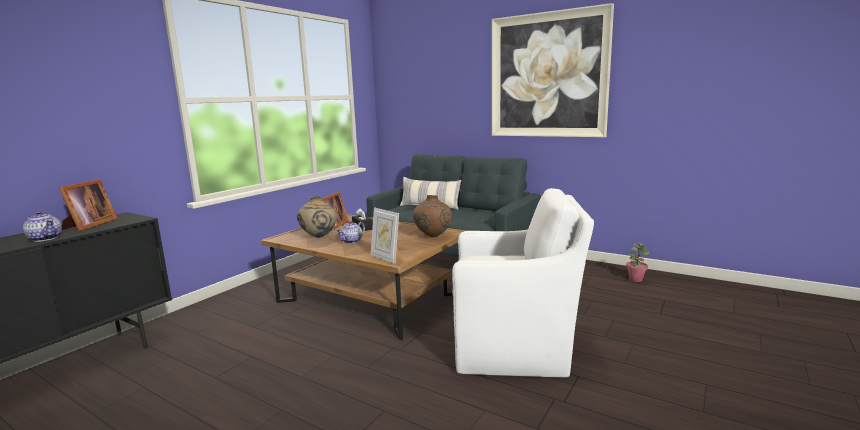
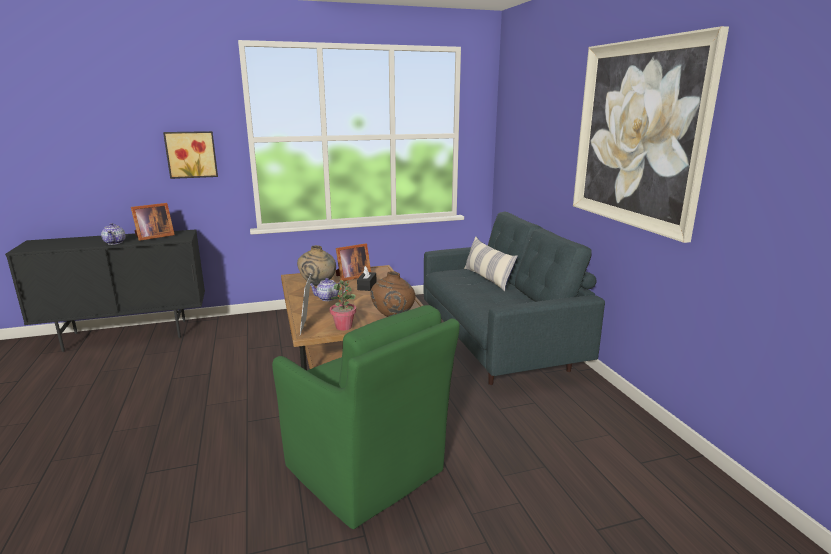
camera: 40 degrees right, 5 degrees up
(114, 118) = (191, 154): none -> picture
(515, 349) = (366, 472): white armchair -> green armchair
(635, 279) = (661, 469): potted plant -> potted plant (344, 327)

